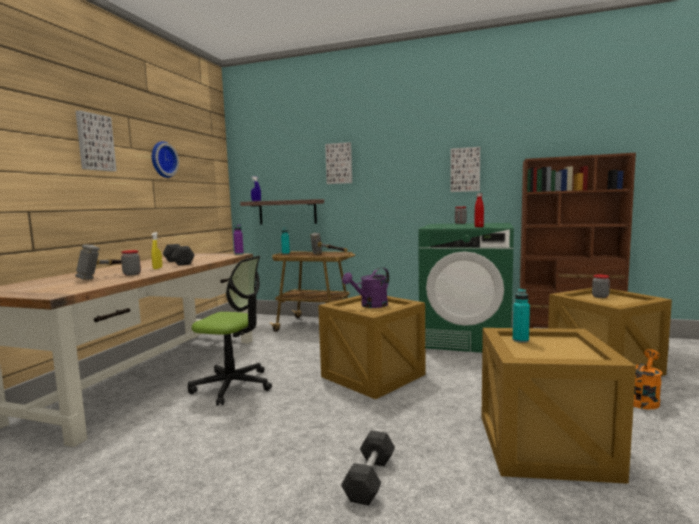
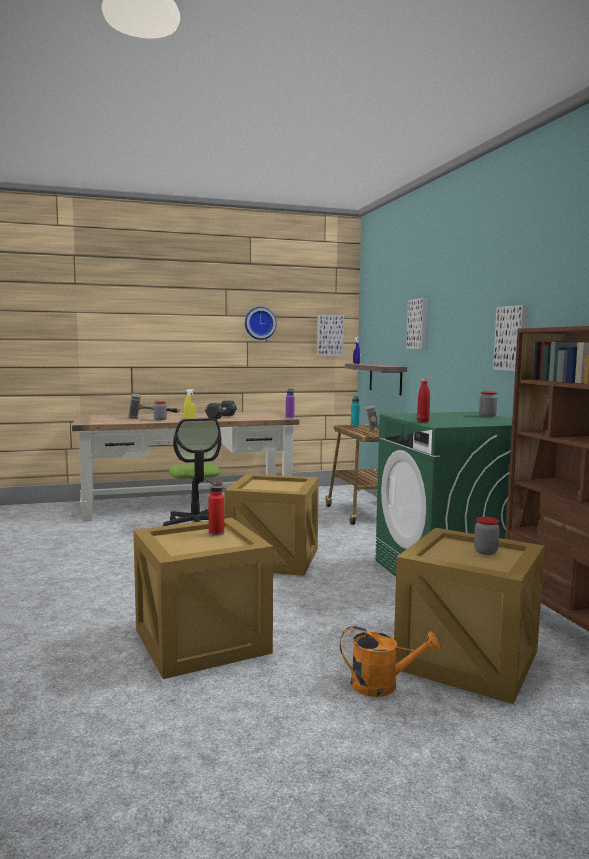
camera: 55 degrees right, 0 degrees up
(94, 142) = (188, 314): picture -> picture (329, 335)
(370, 305) = (277, 486): purple watering can -> none
(370, 478) = (101, 591): black dumbbell -> none
(520, 340) = (216, 533): turquoise bottle -> red bottle

